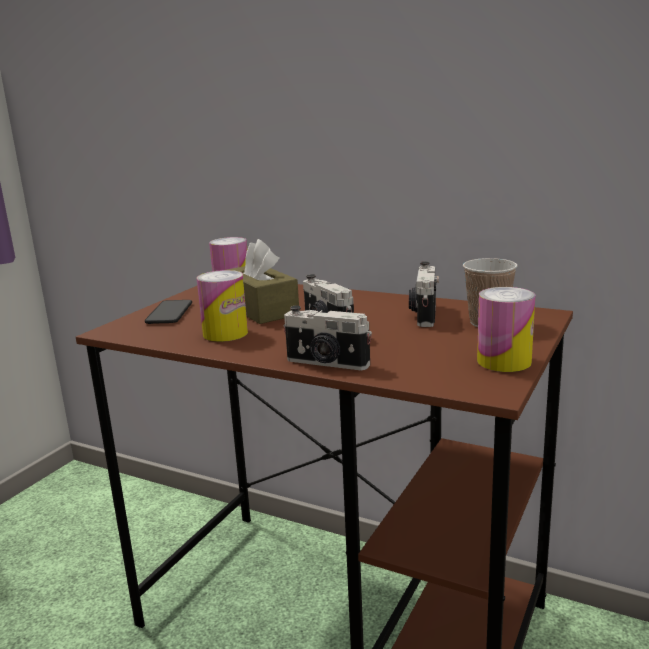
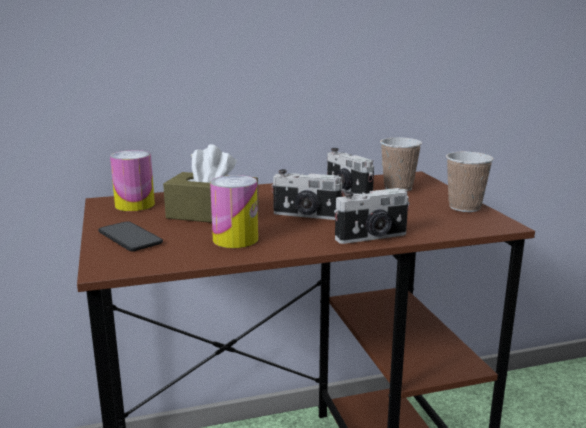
camera: 45 degrees left, 0 degrees up
(504, 361) = (464, 207): can -> cup

